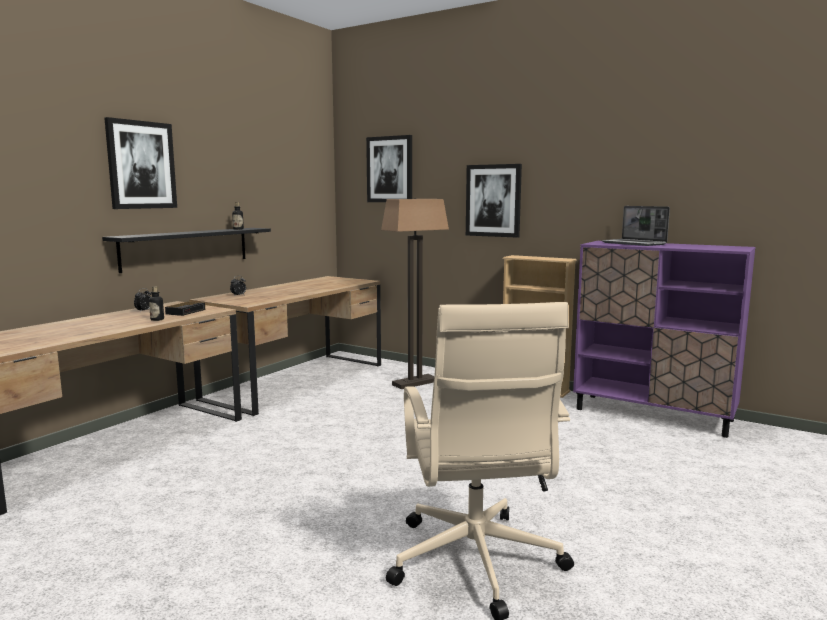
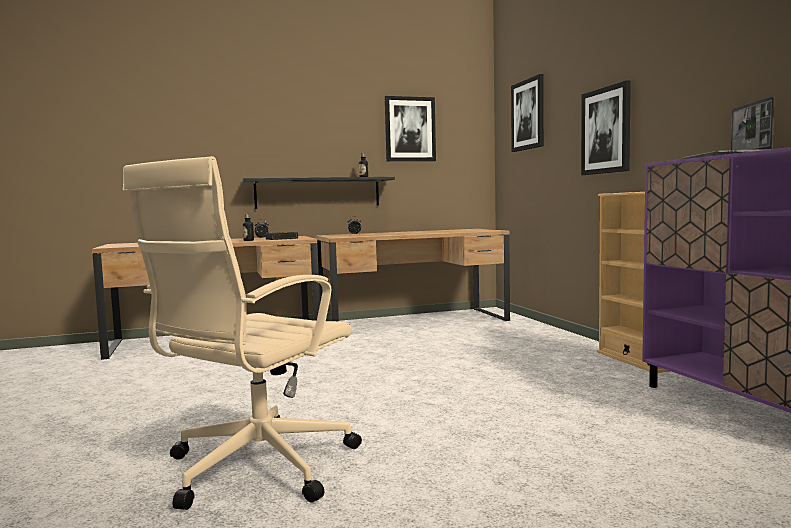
camera: 40 degrees right, 5 degrees down
(141, 165) = (278, 124): picture -> picture (410, 129)
(415, 383) = (511, 337): floor lamp -> none

